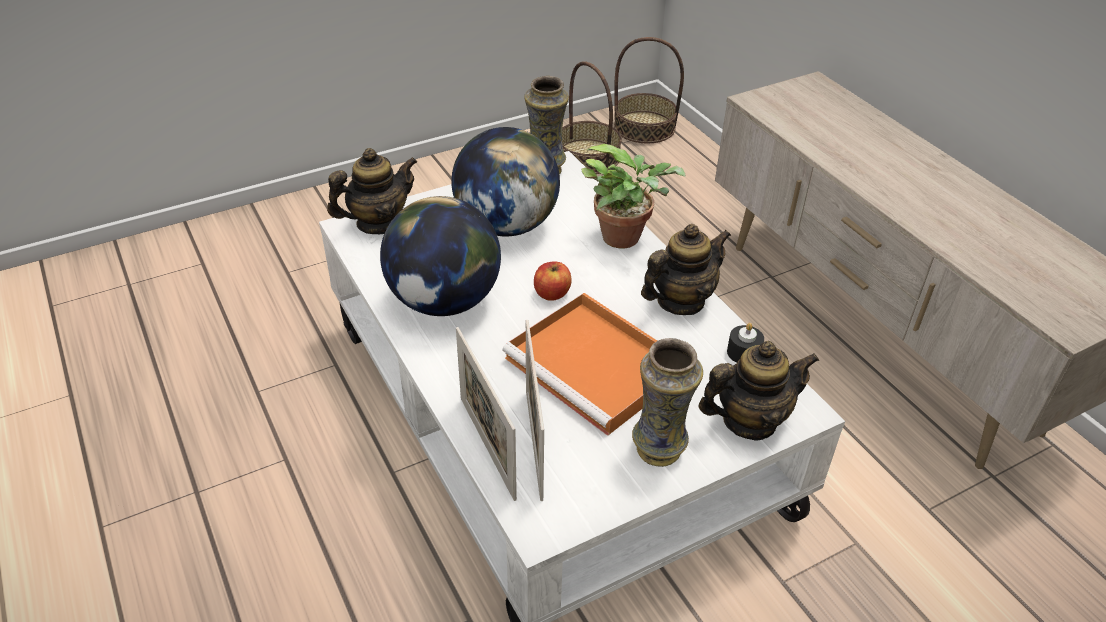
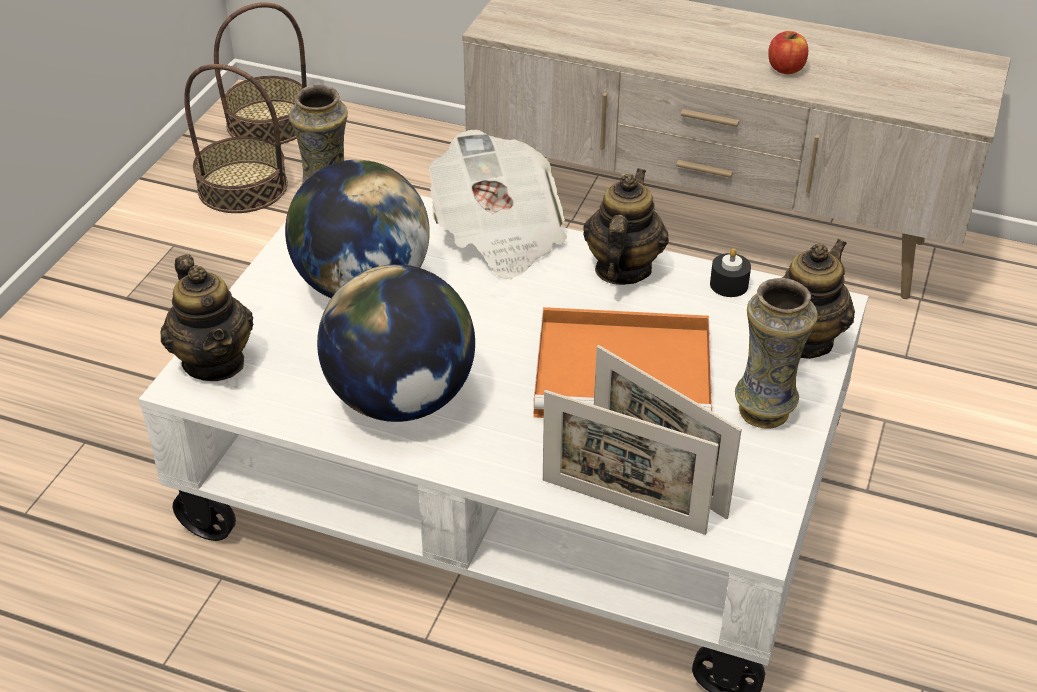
camera: 40 degrees left, 0 degrees up
(377, 223) = (214, 362): teapot -> teapot turned 135 degrees clockwise
(552, 293) = (497, 329): apple -> apple (785, 68)
(626, 237) = (498, 235): potted plant -> newspaper

